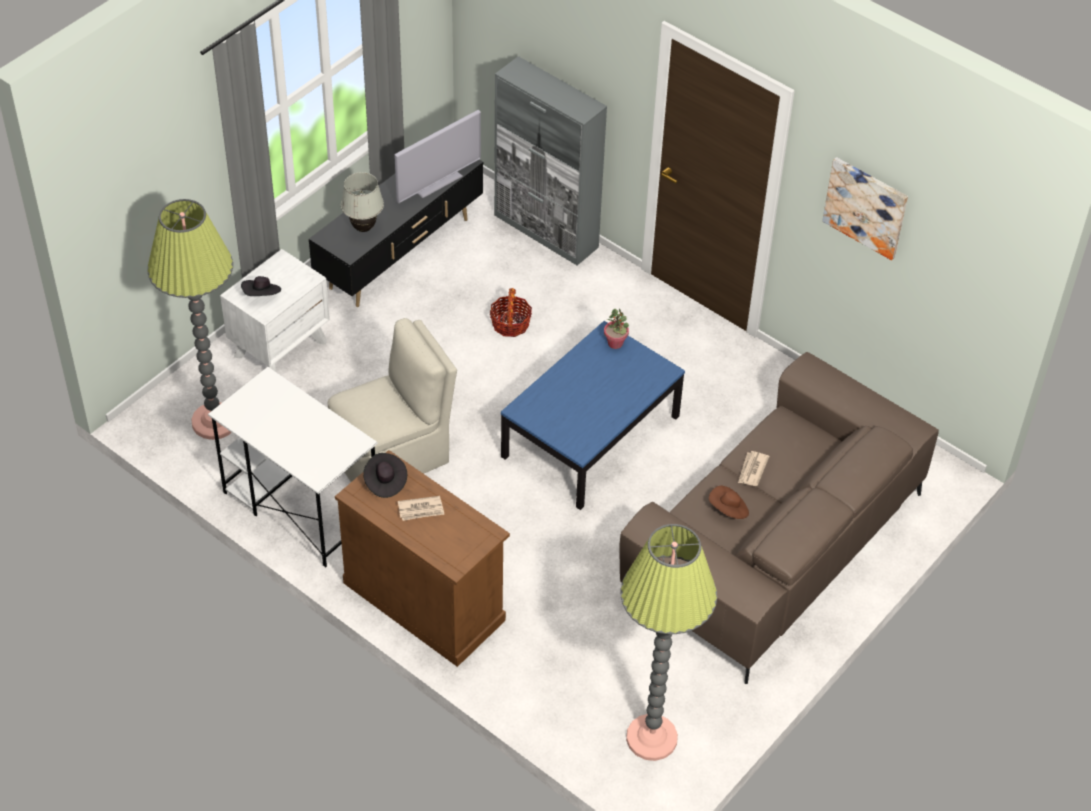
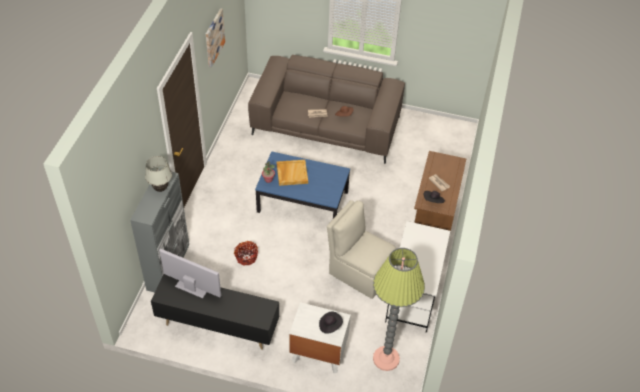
camera: 115 degrees left, 0 degrees up
(363, 228) = (246, 307): white table lamp -> white table lamp (160, 189)
(613, 379) = (291, 173): none -> beige tray
(651, 738) = (443, 136): floor lamp -> none

